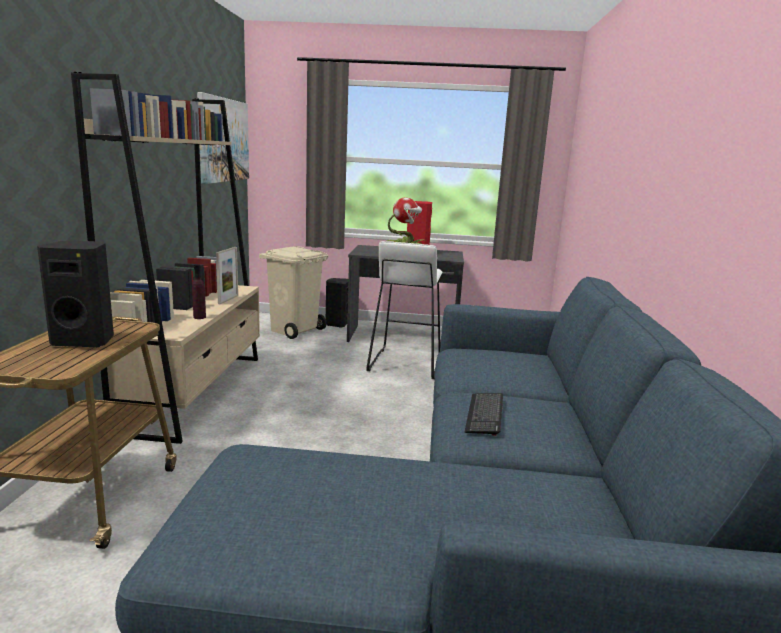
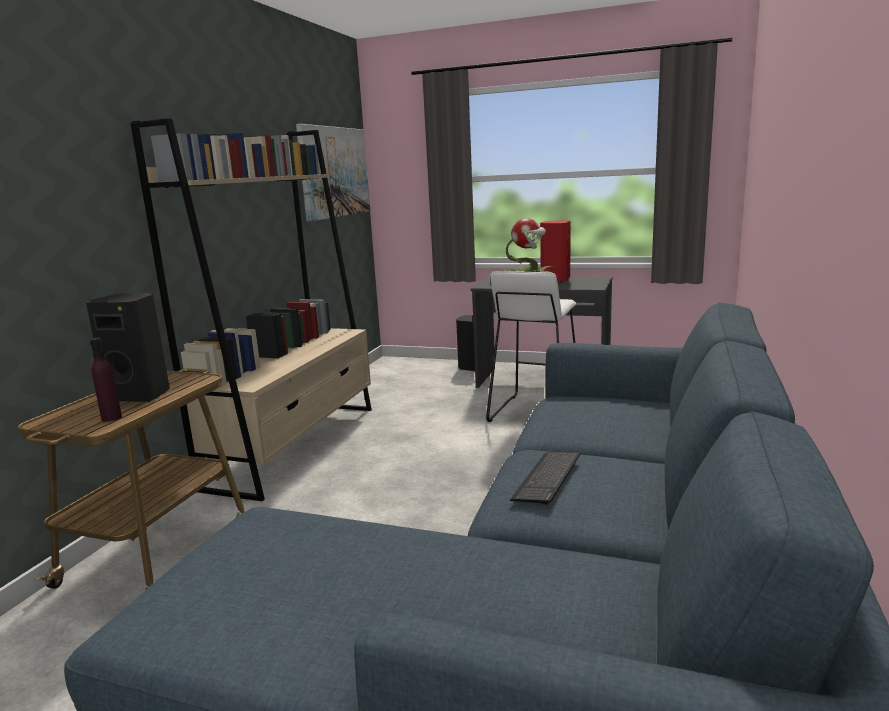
camera: 15 degrees right, 0 degrees up
(199, 317) = (286, 366): purple bottle -> purple bottle (111, 418)
(228, 299) = (325, 345): picture frame -> none
(294, 330) = (422, 375): beige trash can -> none

